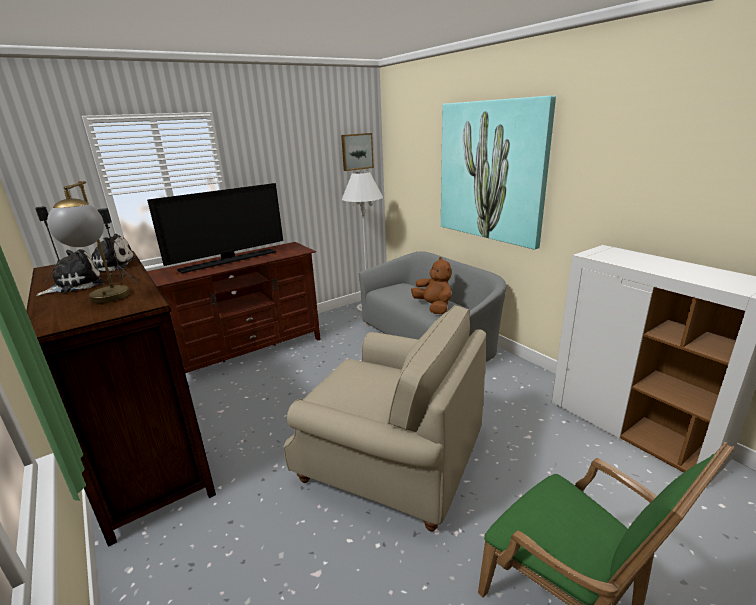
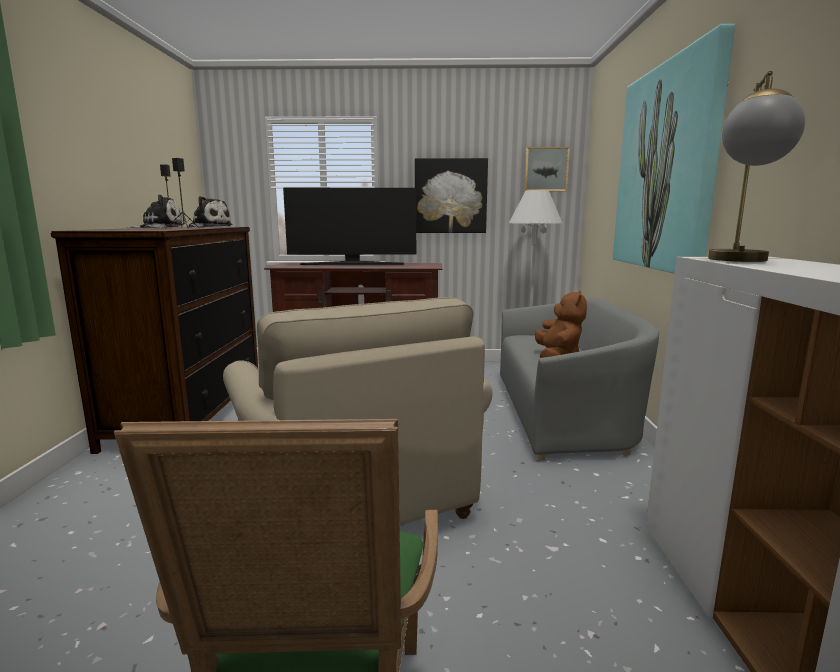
camera: 35 degrees right, 10 degrees down
(106, 301) = (143, 229): table lamp -> table lamp (741, 261)
(289, 181) = (450, 196): none -> picture

